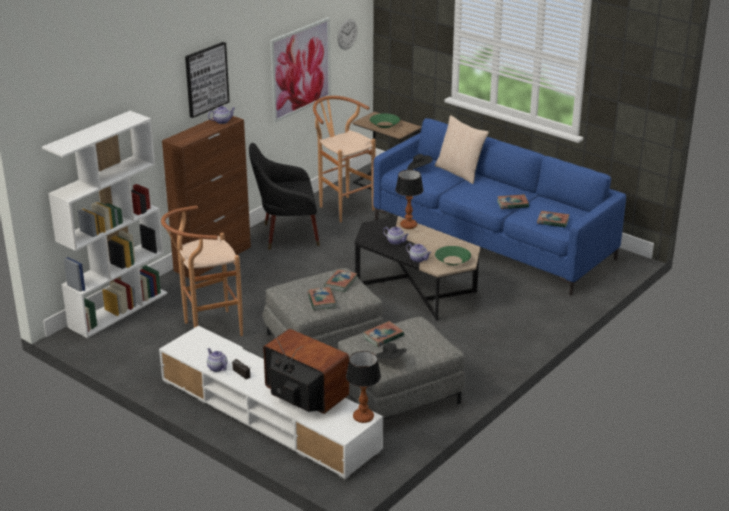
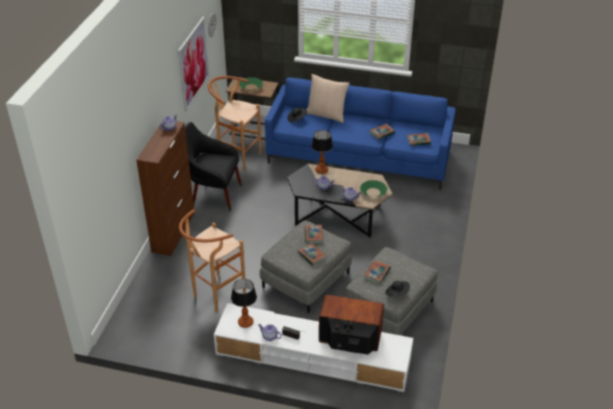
camera: 25 degrees left, 10 degrees up
(118, 309) = (134, 301): white bookcase -> none
(206, 79) = (151, 98): picture -> none
(286, 235) = (213, 194): black armchair -> black armchair turned 45 degrees clockwise
(363, 417) = (401, 344): table lamp -> table lamp (245, 323)

